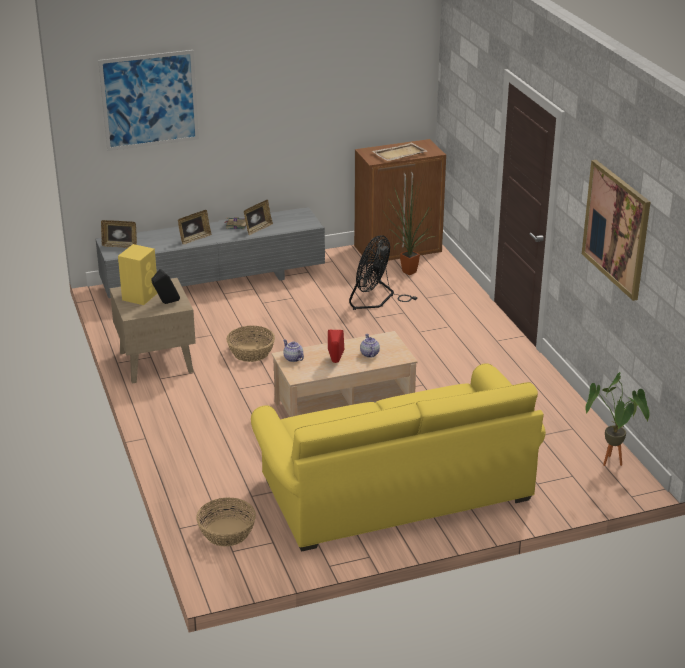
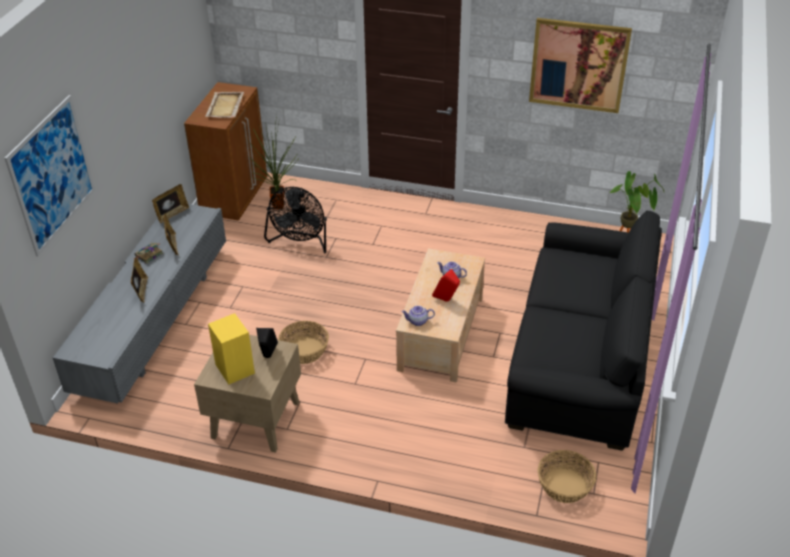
camera: 55 degrees left, 10 degrees up
(120, 246) = (91, 345): picture frame -> picture frame (172, 214)
(379, 297) = (299, 239): black fan -> black fan turned 45 degrees counterclockwise
(395, 490) = (579, 359): yellow sofa -> black sofa

